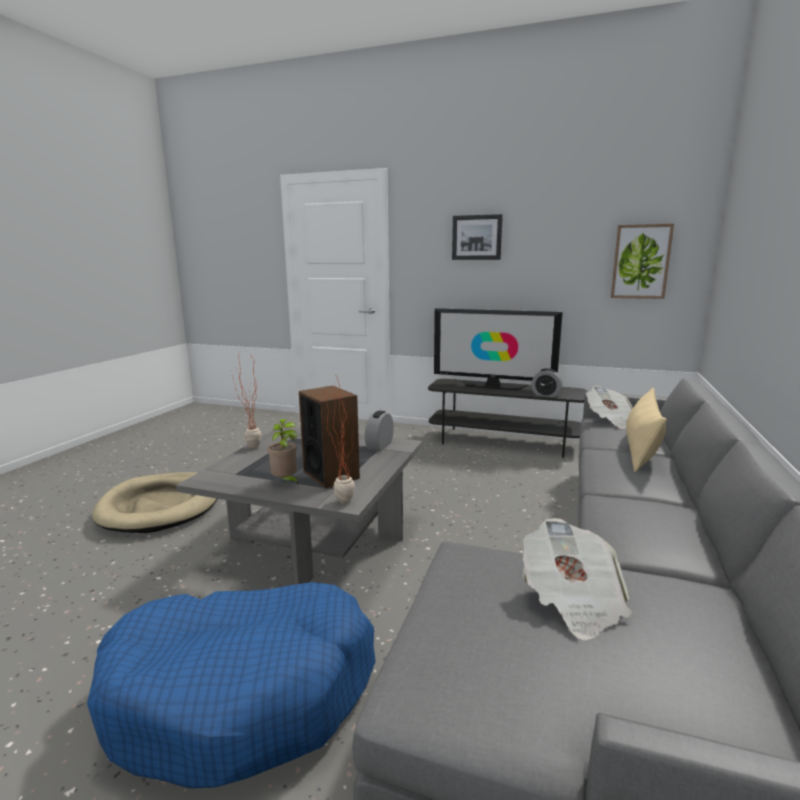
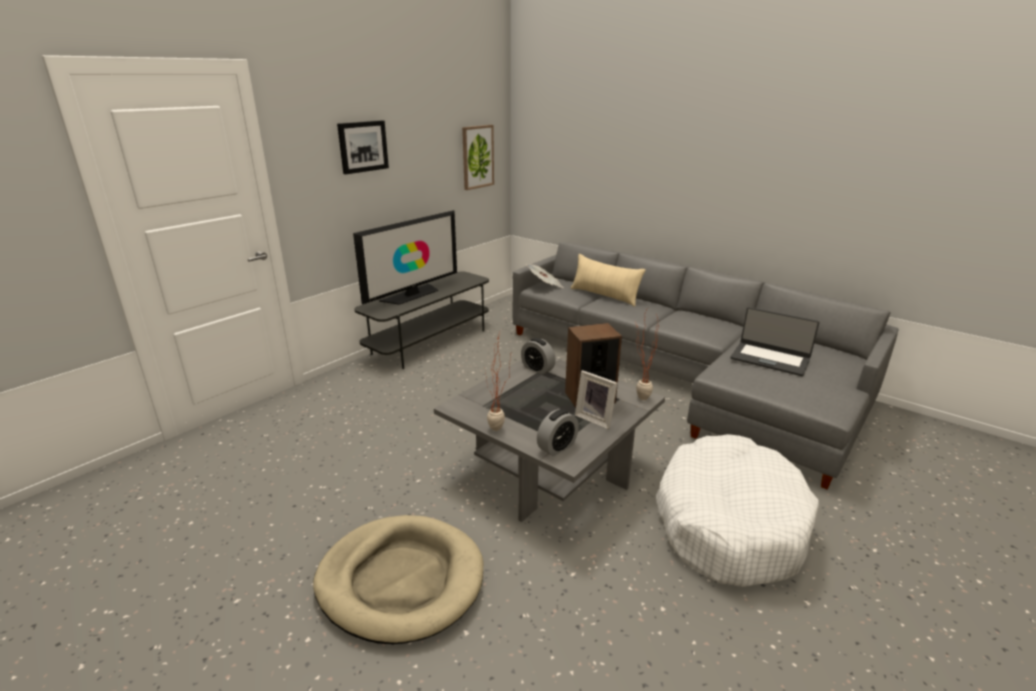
camera: 70 degrees left, 10 degrees up
(244, 692) = (728, 523): blue dog bed -> white dog bed
(285, 482) = (595, 418): potted plant -> picture frame
(546, 395) = (463, 285): alarm clock -> alarm clock (557, 447)
(572, 601) = (770, 359): newspaper -> laptop

